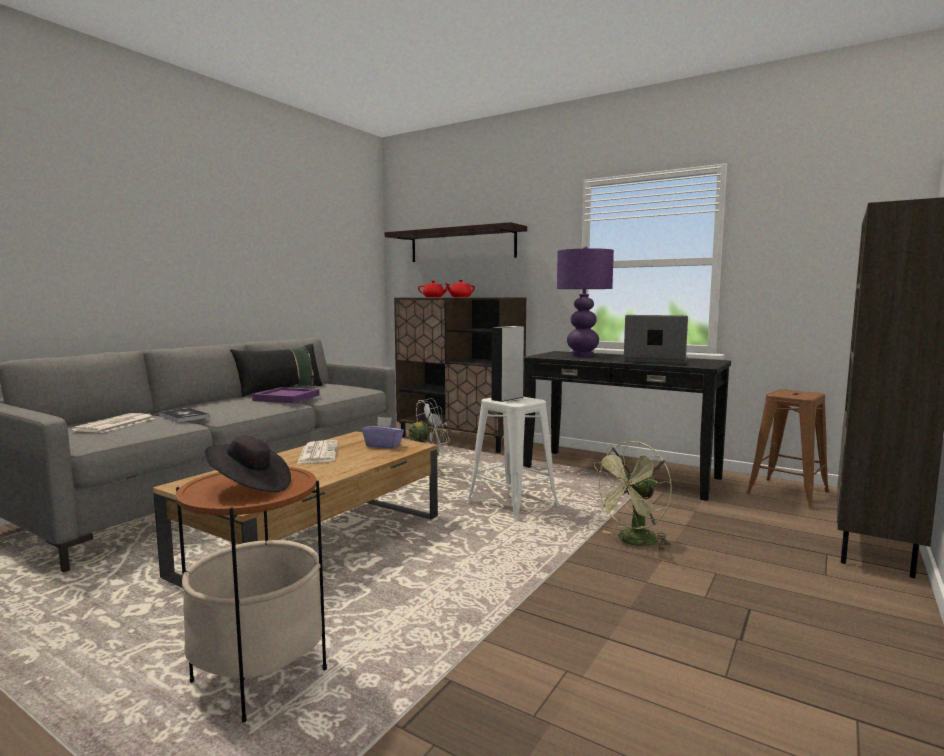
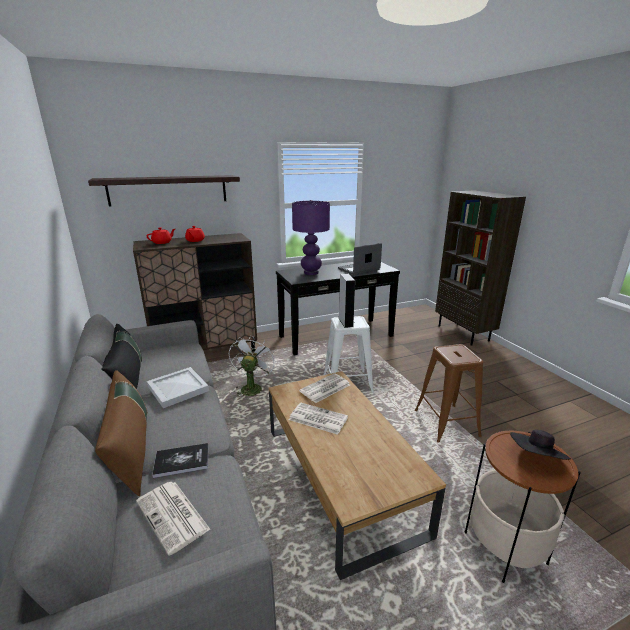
camera: 55 degrees left, 15 degrees up
(188, 406) = (131, 451): none -> brown pillow
(287, 398) = (178, 388): purple tray -> white tray
(383, 445) = (325, 388): purple tissue box -> newspaper
(633, 542) = (422, 373): green fan -> none
(787, 493) = (401, 318): brown stool -> brown stool (446, 423)

